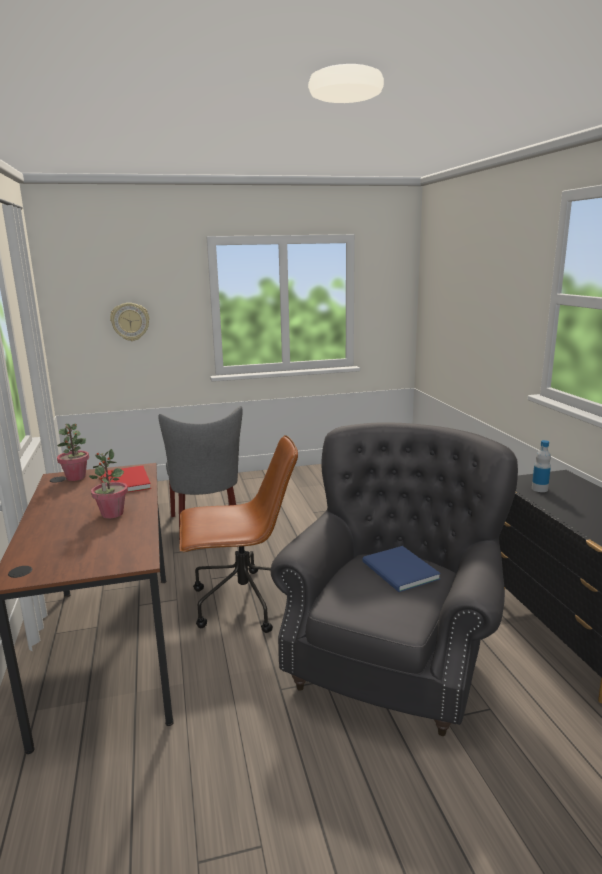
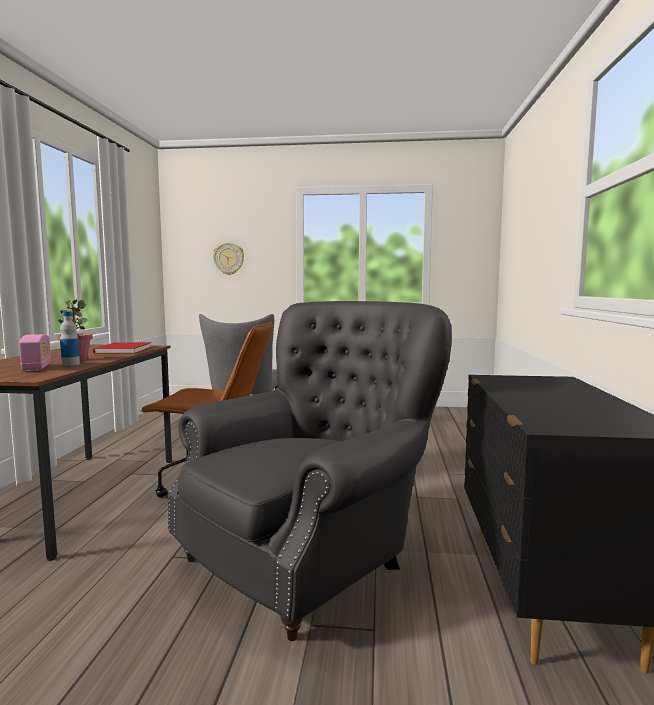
camera: 20 degrees right, 10 degrees down
(76, 477) = (96, 346): potted plant -> none
(103, 539) = (37, 368): none -> radio
(399, 572) = (308, 445): blue book -> none
(539, 489) = (513, 383): bottle -> bottle (70, 364)

